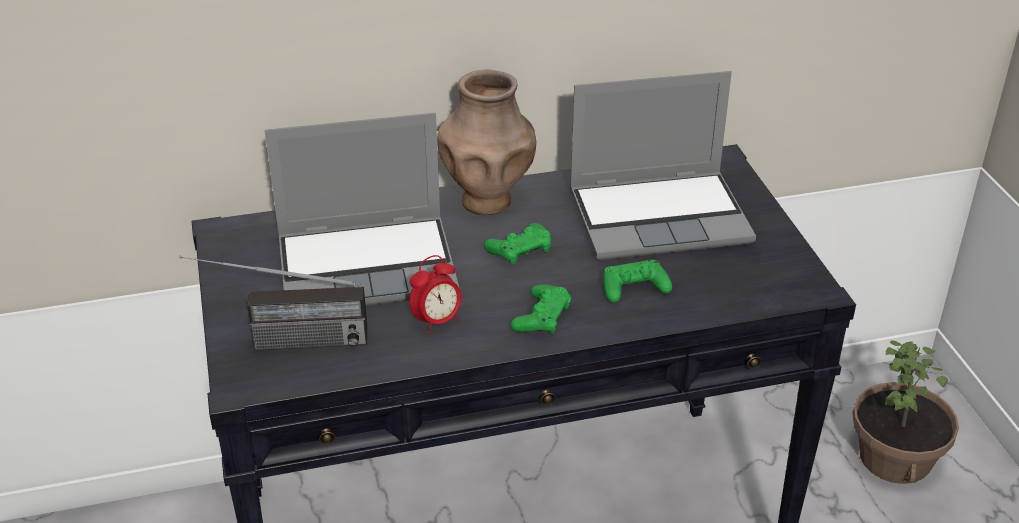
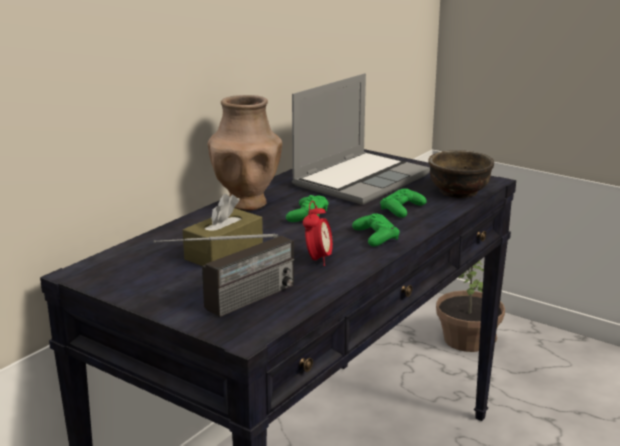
camera: 40 degrees left, 15 degrees down
(369, 265) = (224, 252): laptop -> brown tissue box
(746, 291) = (459, 192): none -> brown bowl

